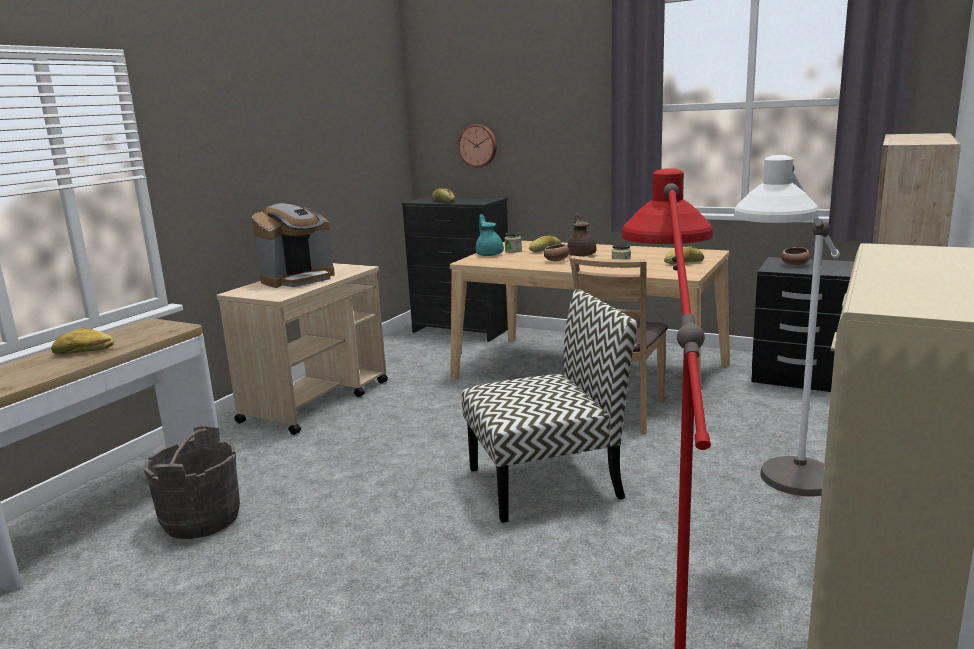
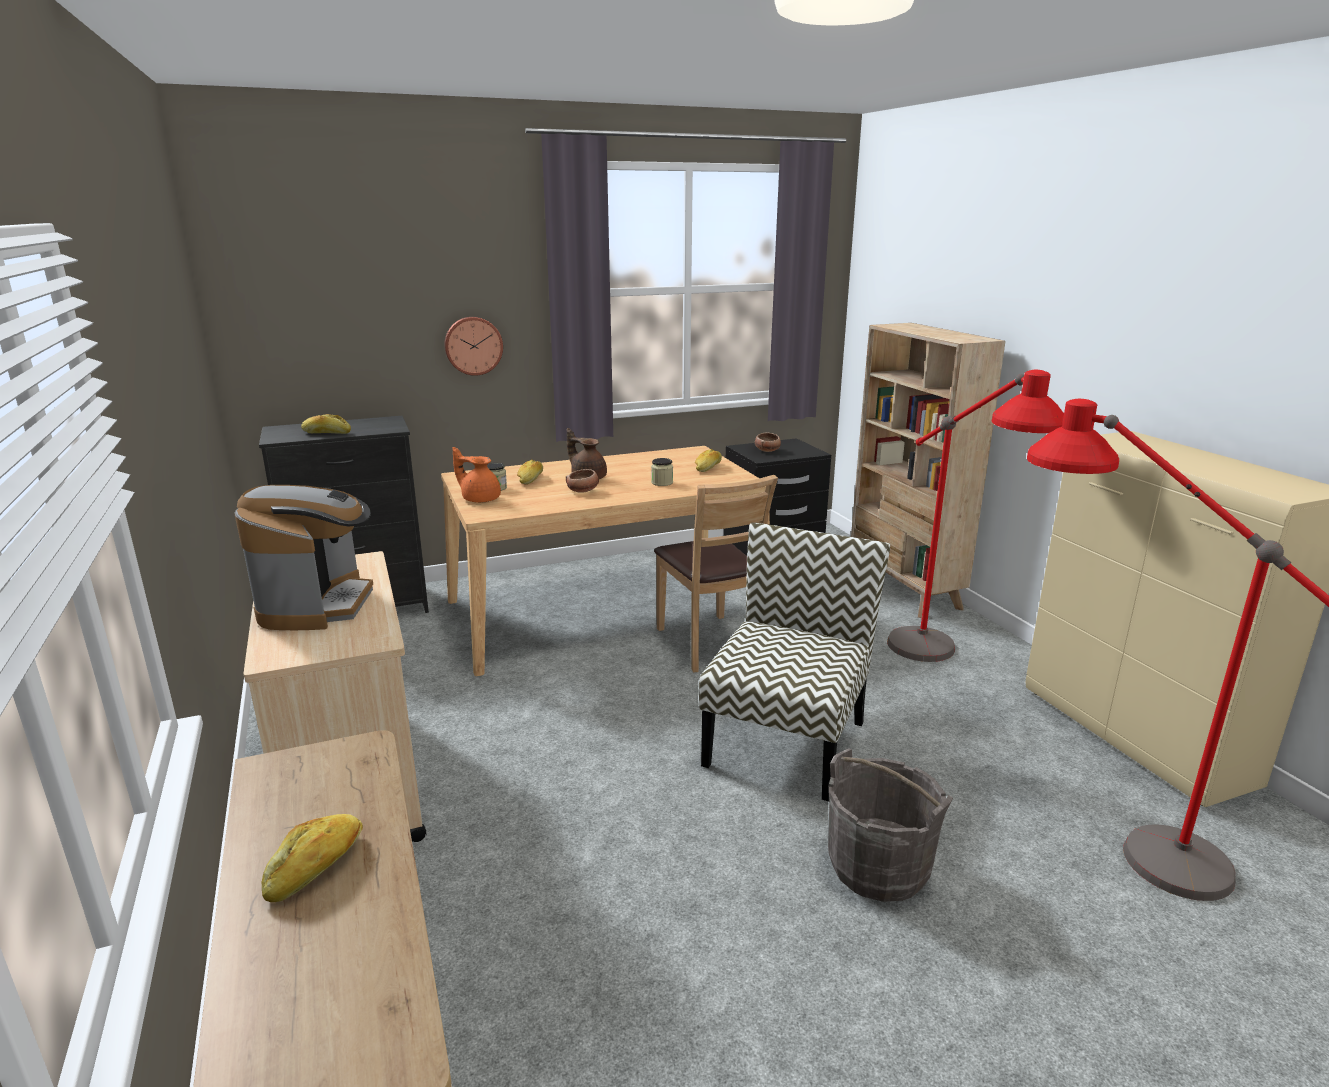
camera: 50 degrees left, 5 degrees up
(201, 519) = (537, 1022): grey bucket -> grey bucket (878, 867)
(478, 145) = (343, 346): wall clock -> wall clock (473, 345)
(489, 254) = (480, 499): turquoise teapot -> orange teapot
(782, 500) = (943, 668): white floor lamp -> red floor lamp

